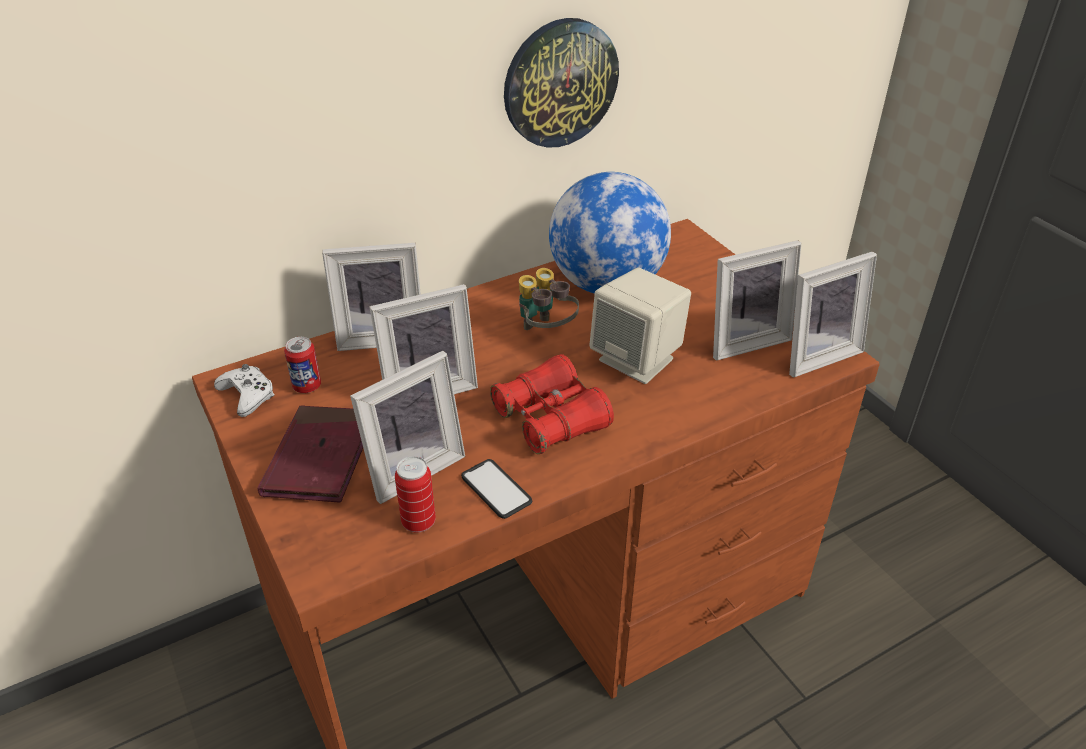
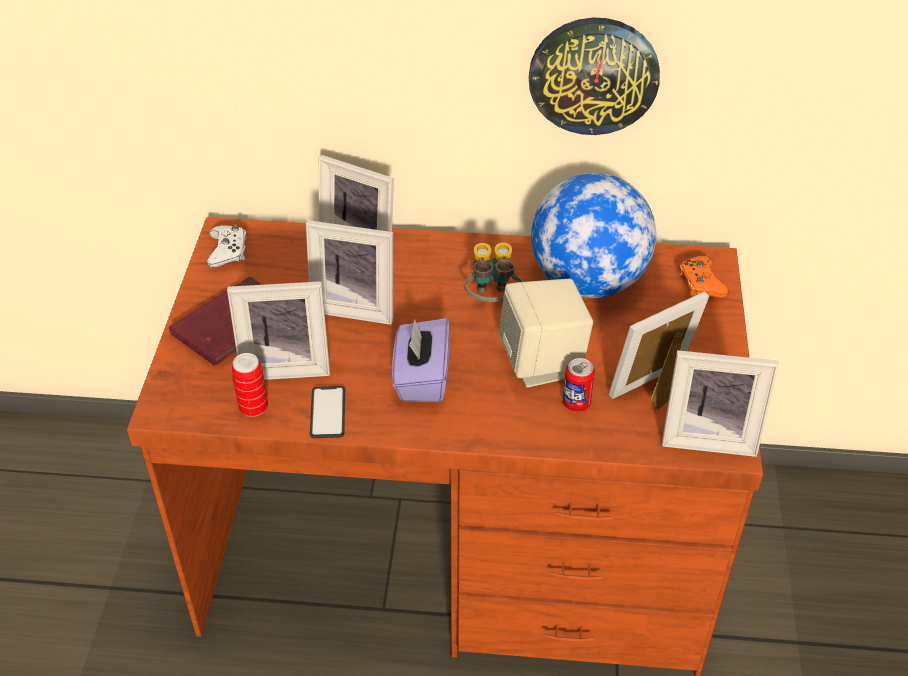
camera: 35 degrees right, 5 degrees up
(307, 386) = (273, 263): can -> can (576, 403)
(551, 419) = (421, 378): red binoculars -> purple tissue box
(690, 251) = (700, 283): none -> orange game controller
(744, 340) = (656, 390): picture frame -> picture frame turned 135 degrees clockwise

